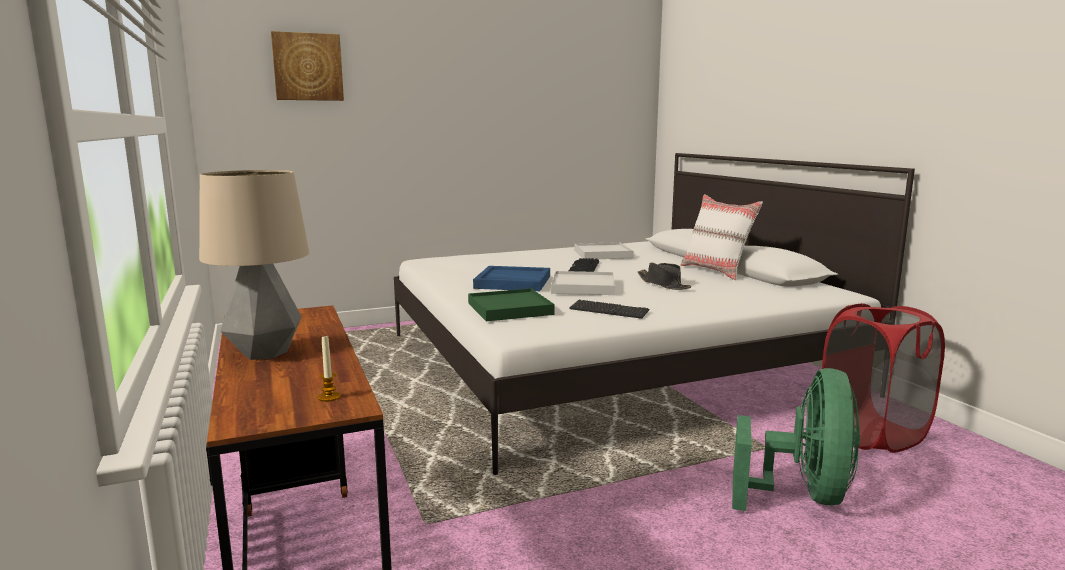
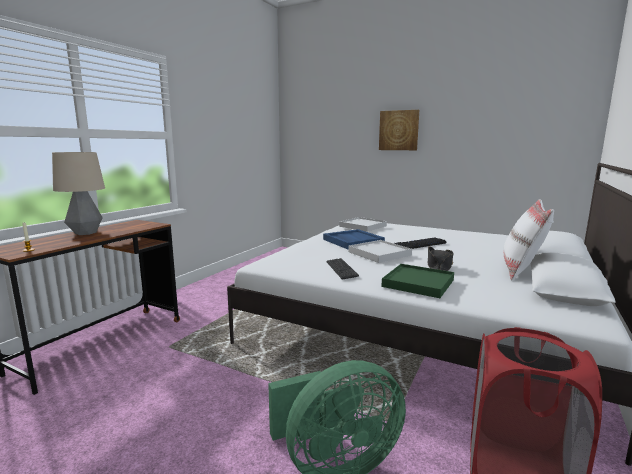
camera: 50 degrees right, 0 degrees up
(308, 67) = (329, 106): picture -> picture (398, 130)
(509, 309) = (299, 253): green tray -> green tray (418, 283)
(602, 254) = (470, 239): white tray -> white tray (362, 226)

